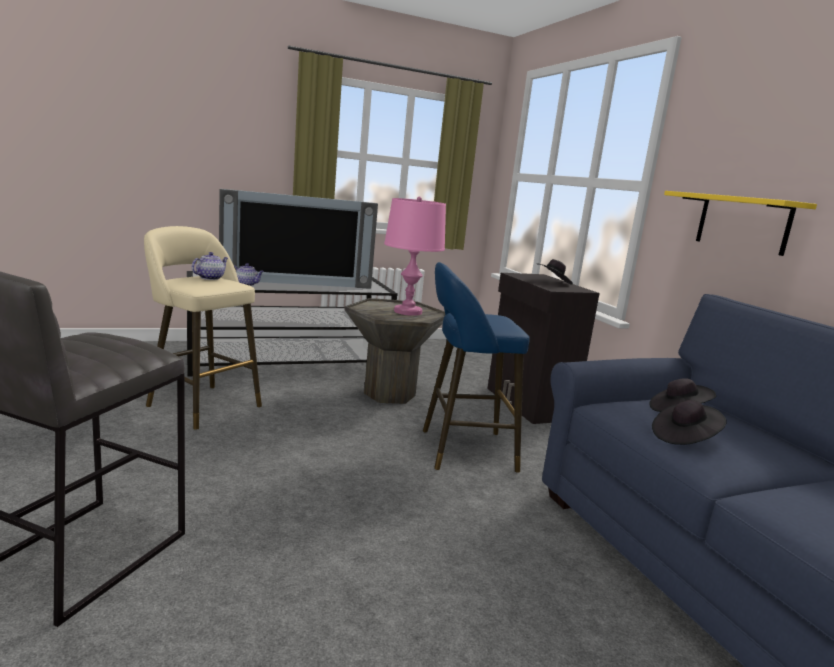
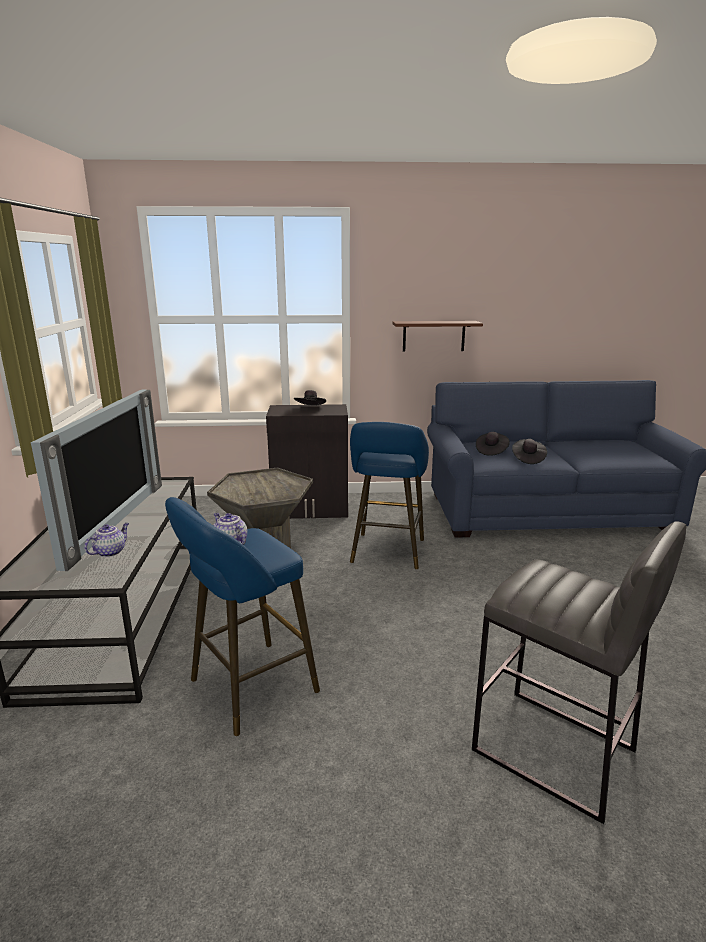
camera: 70 degrees left, 5 degrees up
(200, 404) = (247, 689): beige stool -> blue stool
(407, 312) = (263, 483): pink table lamp -> none
(742, 223) = (433, 336): yellow shelf -> brown shelf

